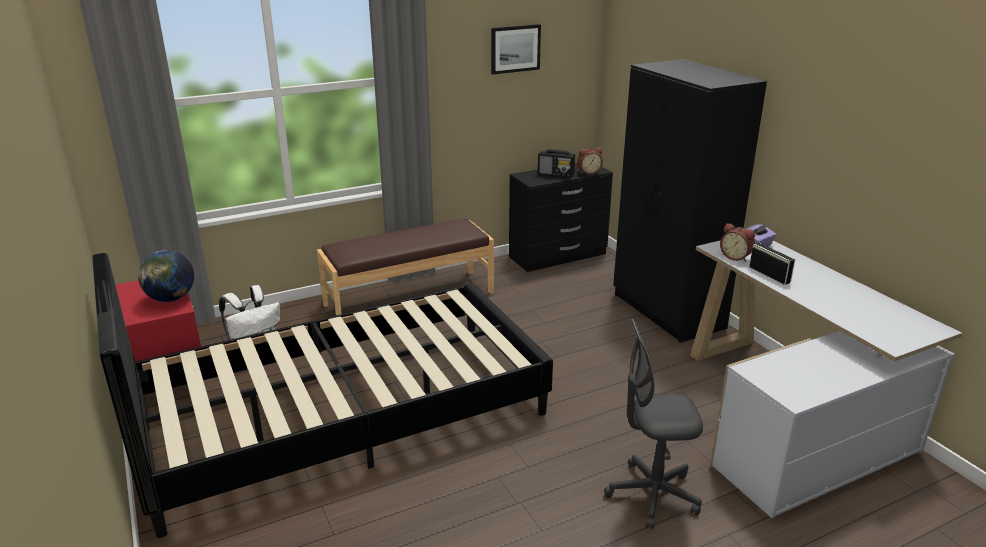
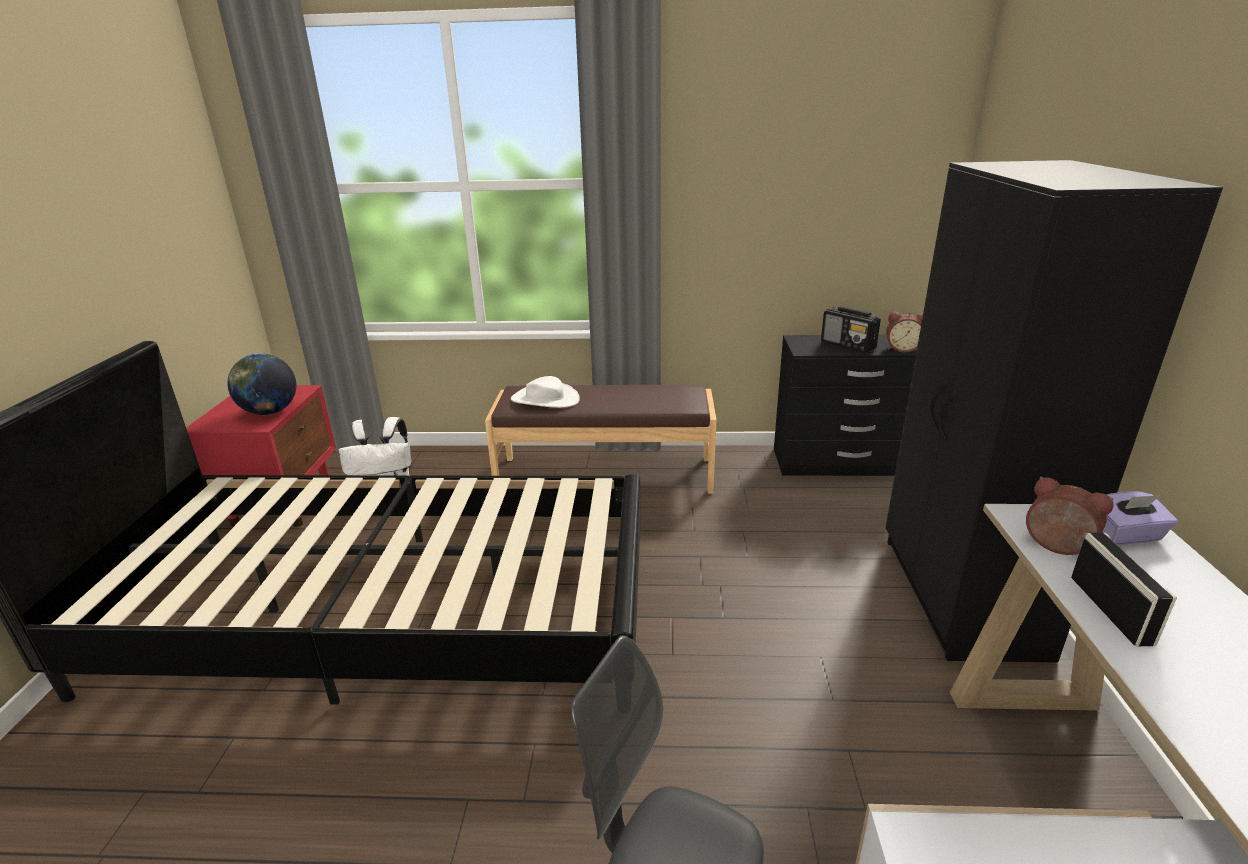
camera: 30 degrees right, 0 degrees up
(366, 248) = (545, 399): none -> white hat
(515, 49) = (808, 151): picture -> none
(736, 257) = (1056, 547): alarm clock -> alarm clock turned 150 degrees clockwise

